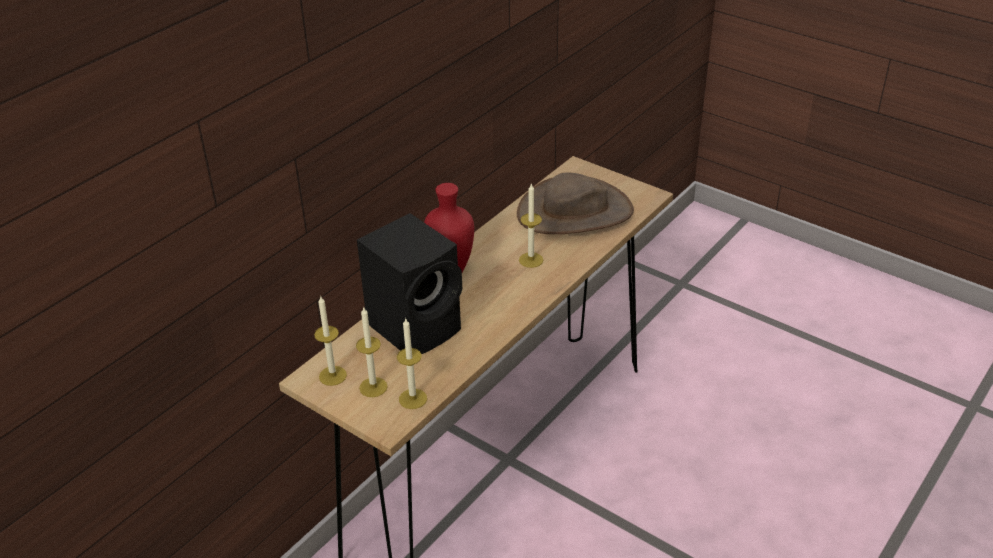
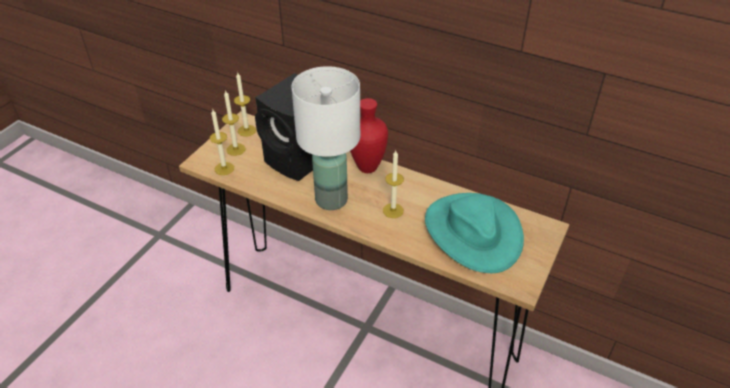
camera: 80 degrees right, 5 degrees up
(502, 304) = (332, 200): none -> white table lamp
(575, 212) = (472, 232): brown hat -> turquoise hat

